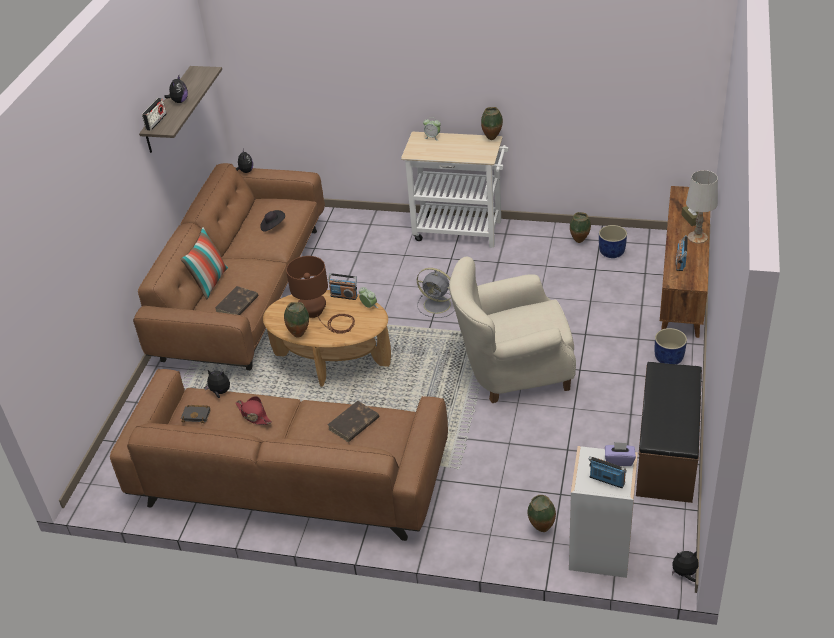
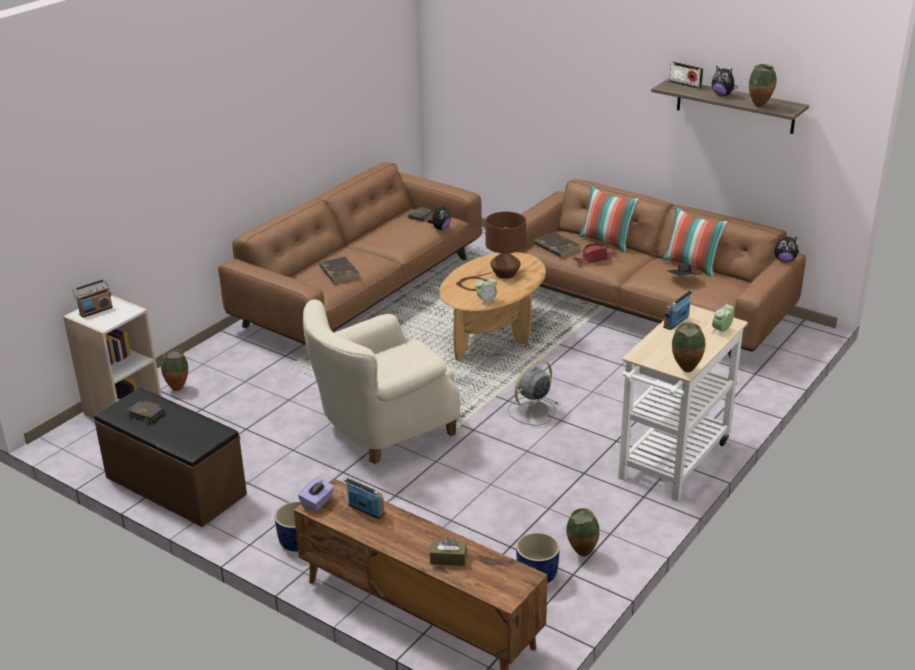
camera: 110 degrees right, 10 degrees down
(239, 230) = (691, 265): none -> pillow
(253, 415) = (397, 236): red hat -> red hat (595, 259)
(299, 335) = (476, 263): vase -> vase (760, 106)
(344, 296) = (516, 292): radio -> radio (676, 322)
(513, 370) = (383, 429): beige armchair -> beige armchair turned 135 degrees counterclockwise
(619, 460) = (106, 322): purple tissue box -> purple tissue box (317, 502)
(670, 421) = (147, 413): none -> black book
(684, 574) = (48, 444): plush toy -> none
(697, 237) = (403, 547): white table lamp -> none

